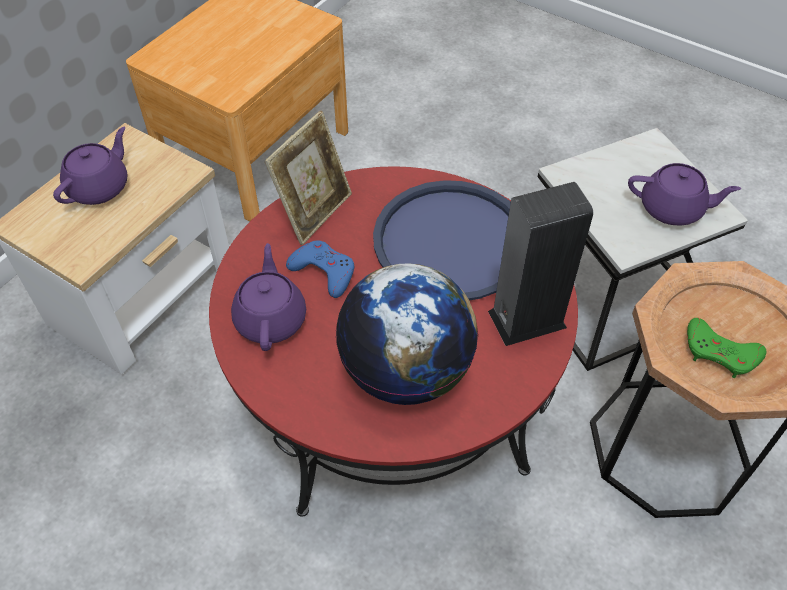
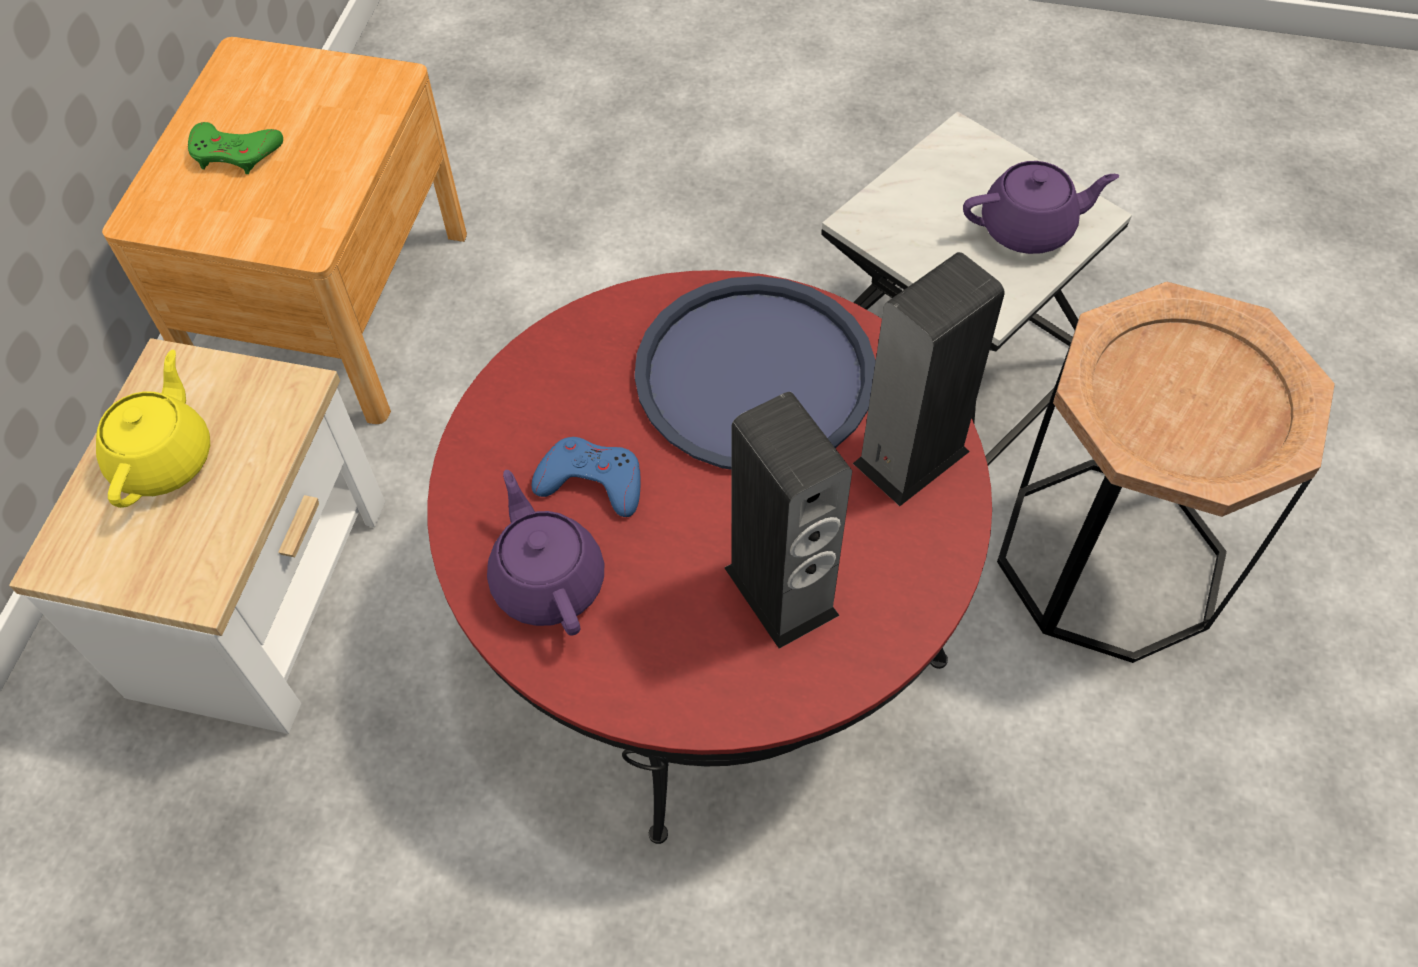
camera: 20 degrees left, 5 degrees up
(100, 187) = (165, 459): purple teapot -> yellow teapot
(314, 212) = (533, 393): picture frame -> none
(406, 371) = (781, 591): globe -> speaker
(720, 353) = (1188, 421): green game controller -> green game controller (235, 153)

